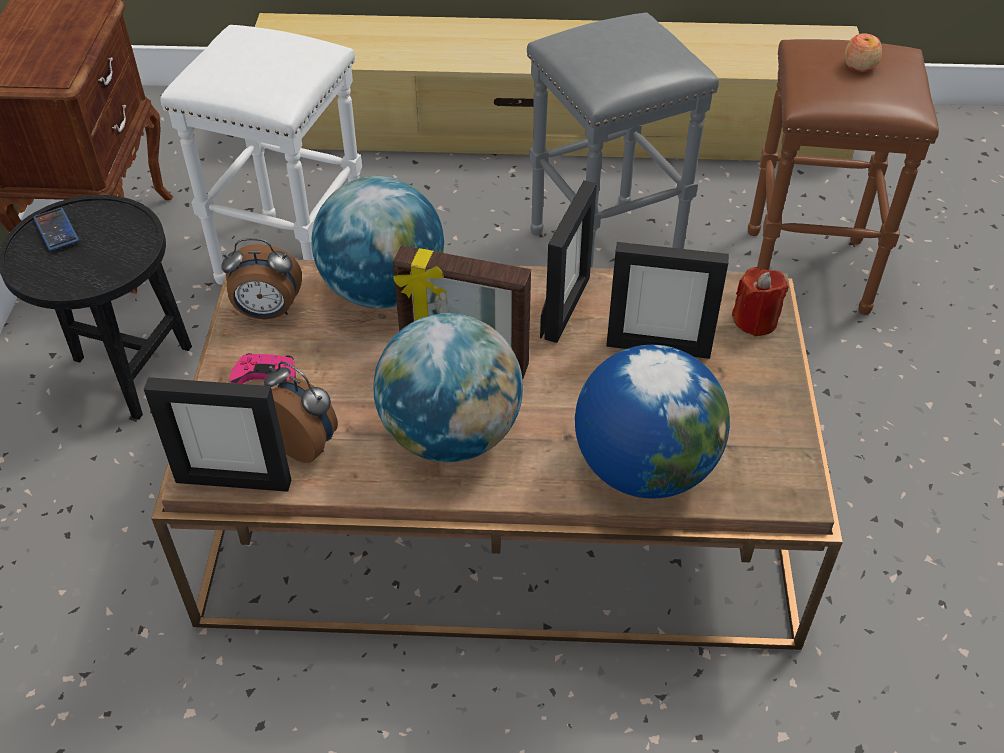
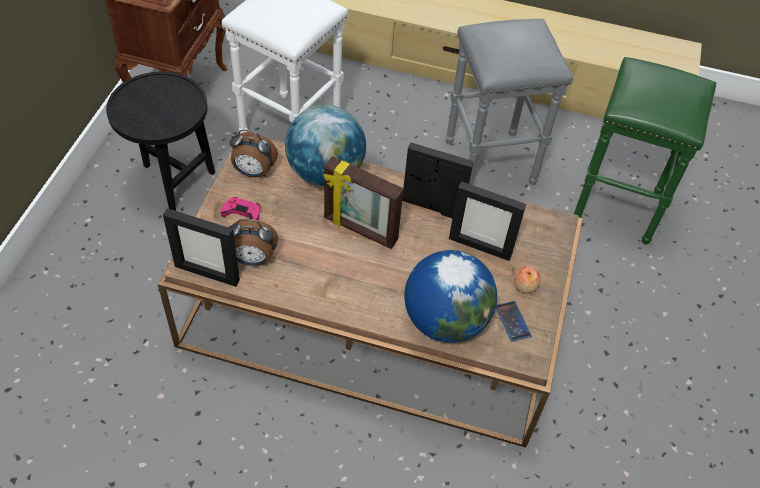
camera: 10 degrees right, 5 degrees up
(56, 230) = (144, 91): phone -> phone (512, 321)
(304, 443) = (253, 259): alarm clock -> alarm clock turned 135 degrees clockwise
(451, 435) = (338, 274): globe -> none
(565, 307) = (432, 208): picture frame -> picture frame turned 105 degrees counterclockwise
(755, 320) = (546, 242): red candle -> none
(809, 268) = (619, 204): brown stool -> green stool
(859, 66) = (665, 88): apple -> apple (525, 286)

